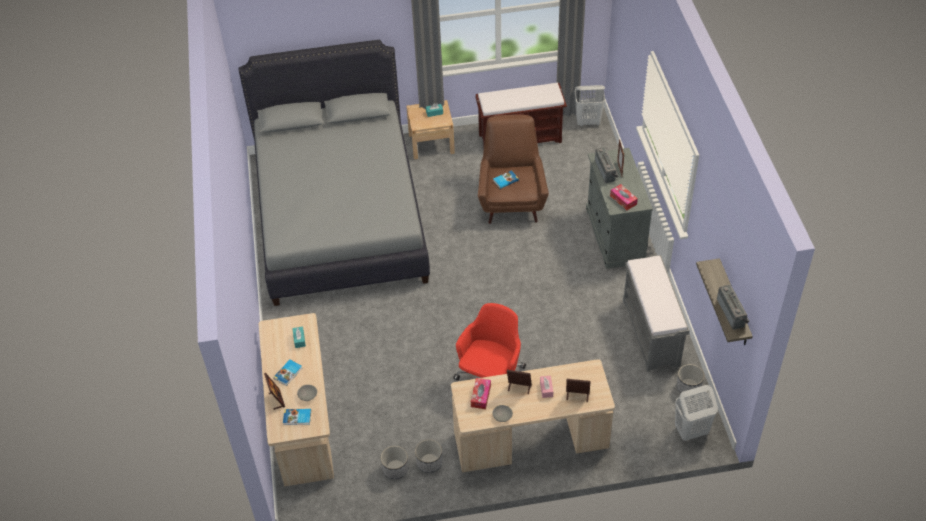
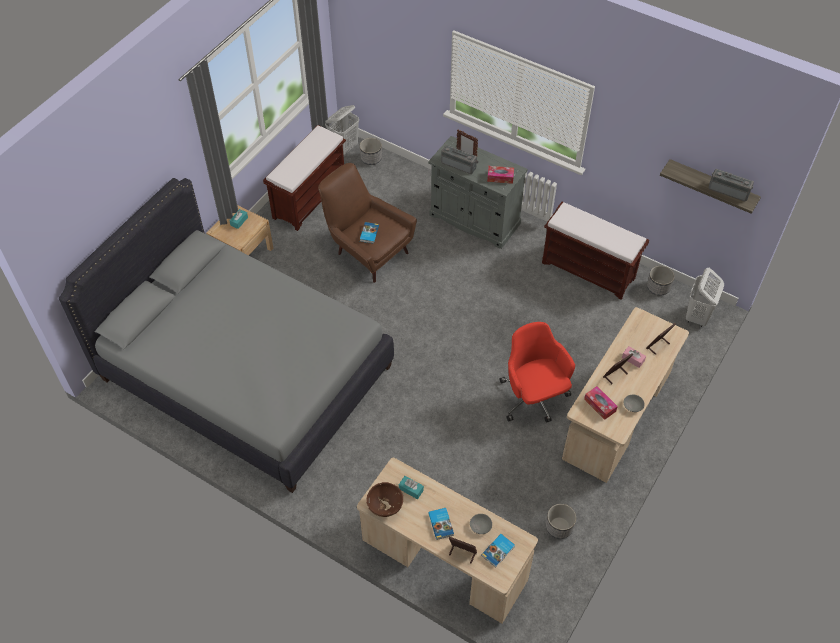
camera: 50 degrees left, 5 degrees up
(273, 335) = (385, 506): none -> brown bowl
(429, 463) = (574, 498): planter -> planter (371, 158)
(651, 333) = (589, 270): grey bench -> brown bench

